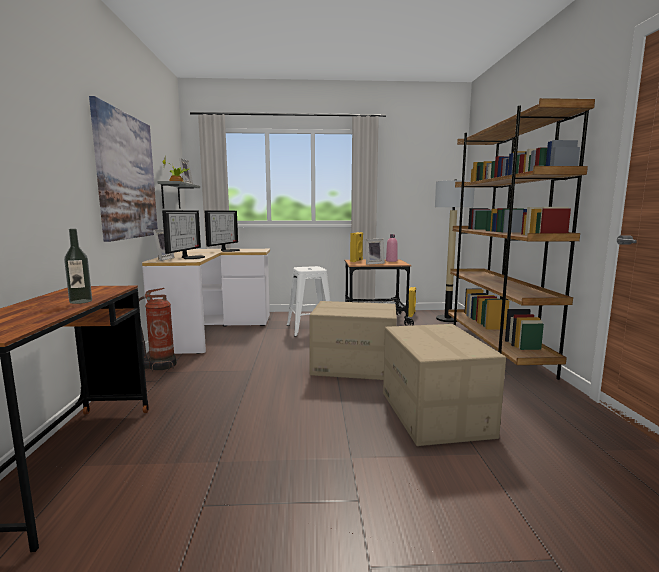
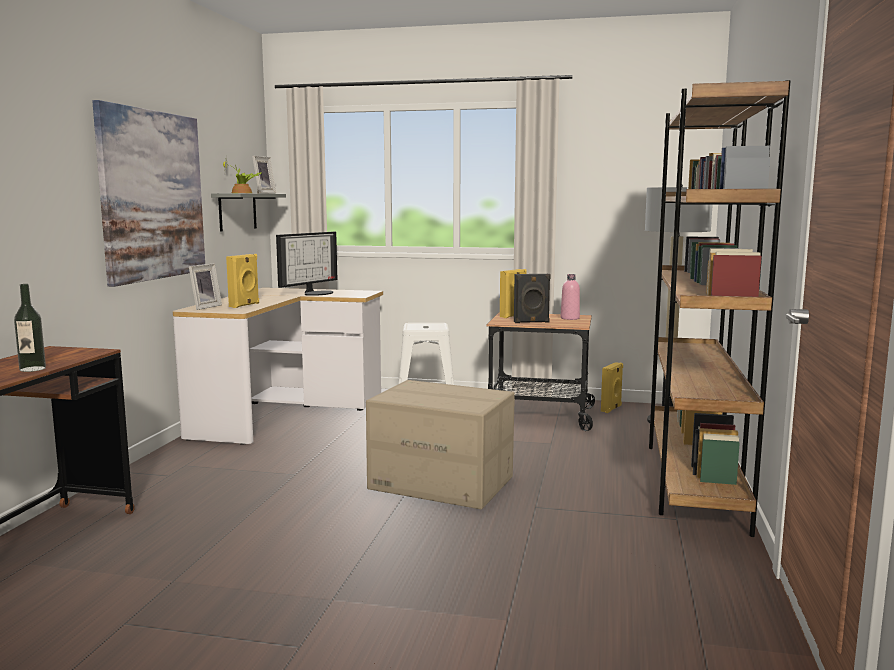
camera: 15 degrees right, 0 degrees up
(160, 366) = (184, 456): fire extinguisher -> none
(191, 257) = (245, 305): monitor -> yellow speaker
(373, 263) = (531, 322): picture frame -> black speaker
(436, 414) = (498, 562): cardboard box -> none

